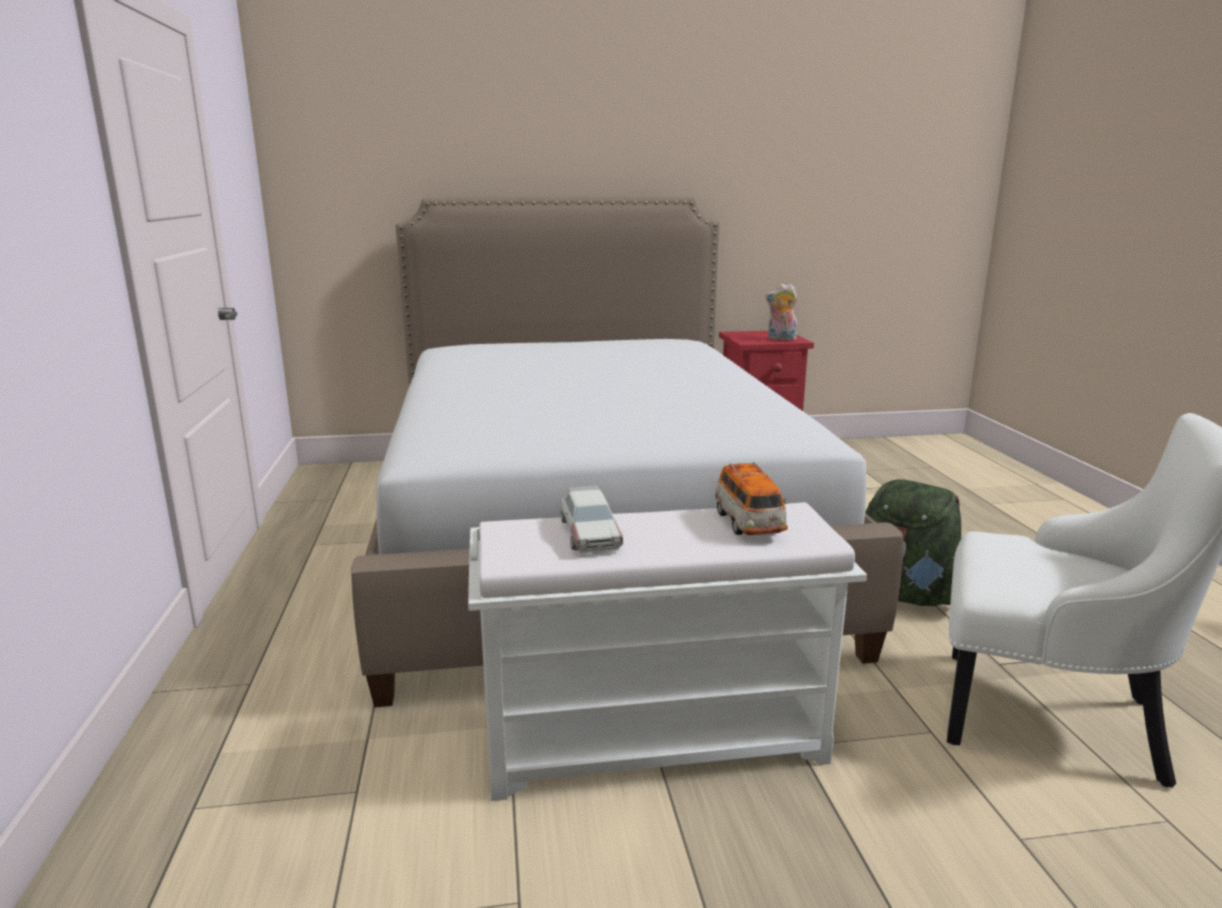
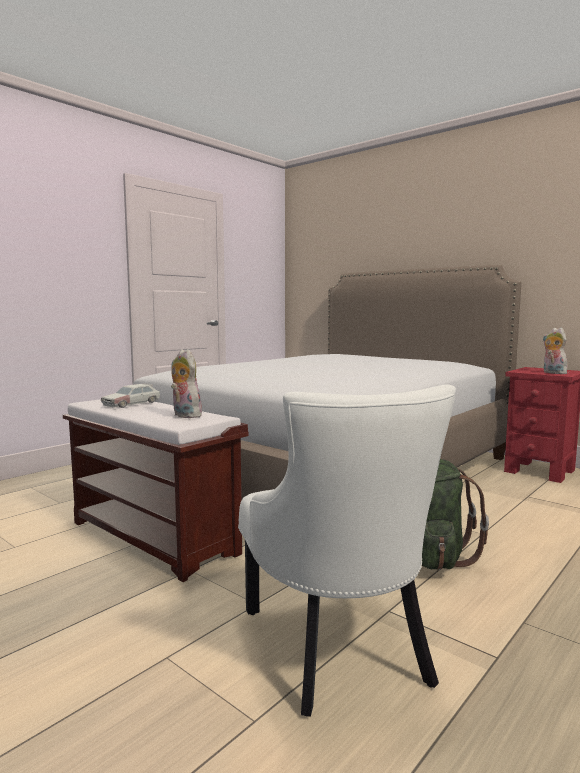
camera: 50 degrees right, 10 degrees down
(657, 739) = (154, 537): white bench -> brown bench
(748, 524) = (184, 415): toy car -> plush toy

